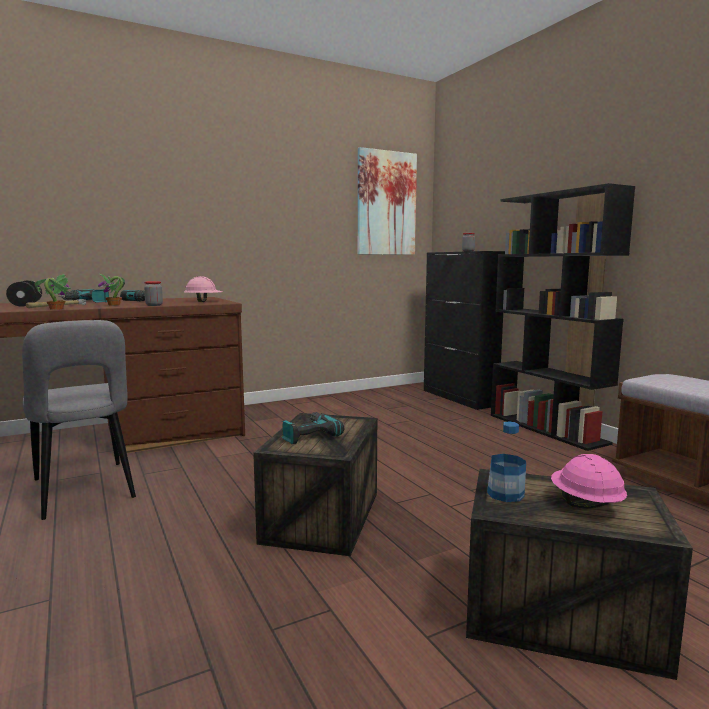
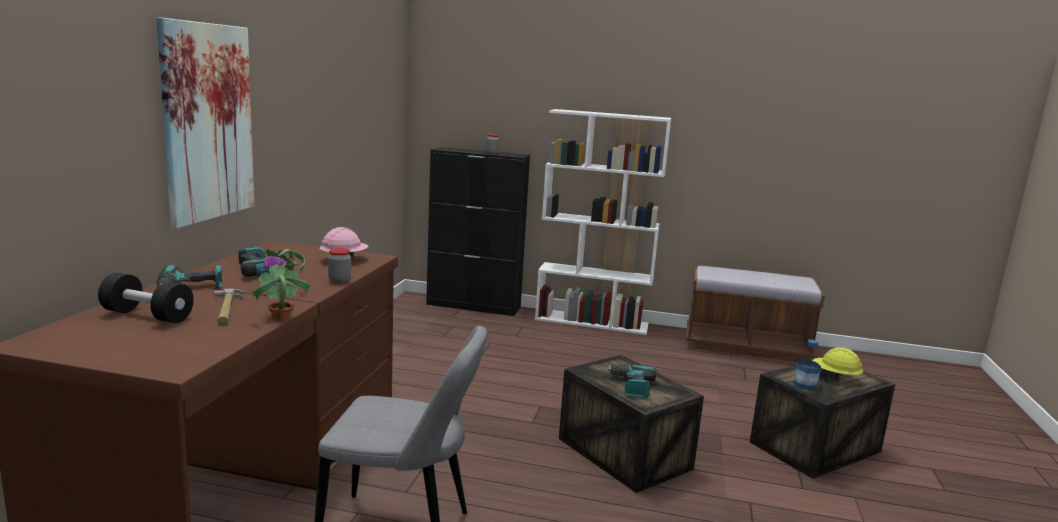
camera: 50 degrees left, 5 degrees up
(386, 203) = (382, 89): picture -> picture (207, 122)
(547, 429) = (592, 322): black bookcase -> white bookcase
(585, 504) = (835, 377): pink hard hat -> yellow hard hat

